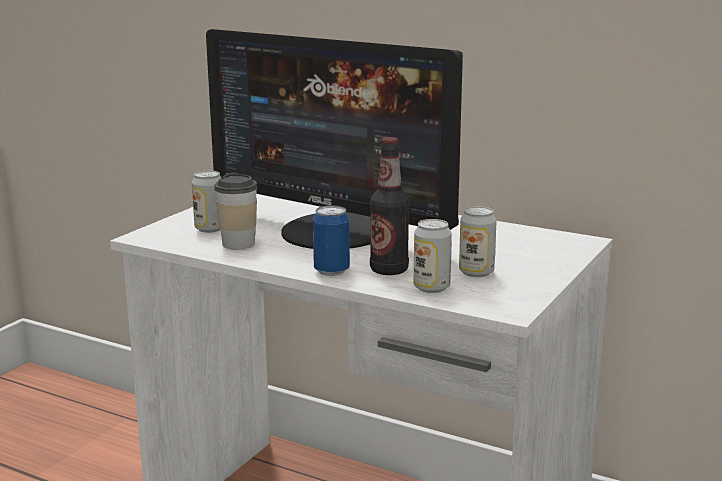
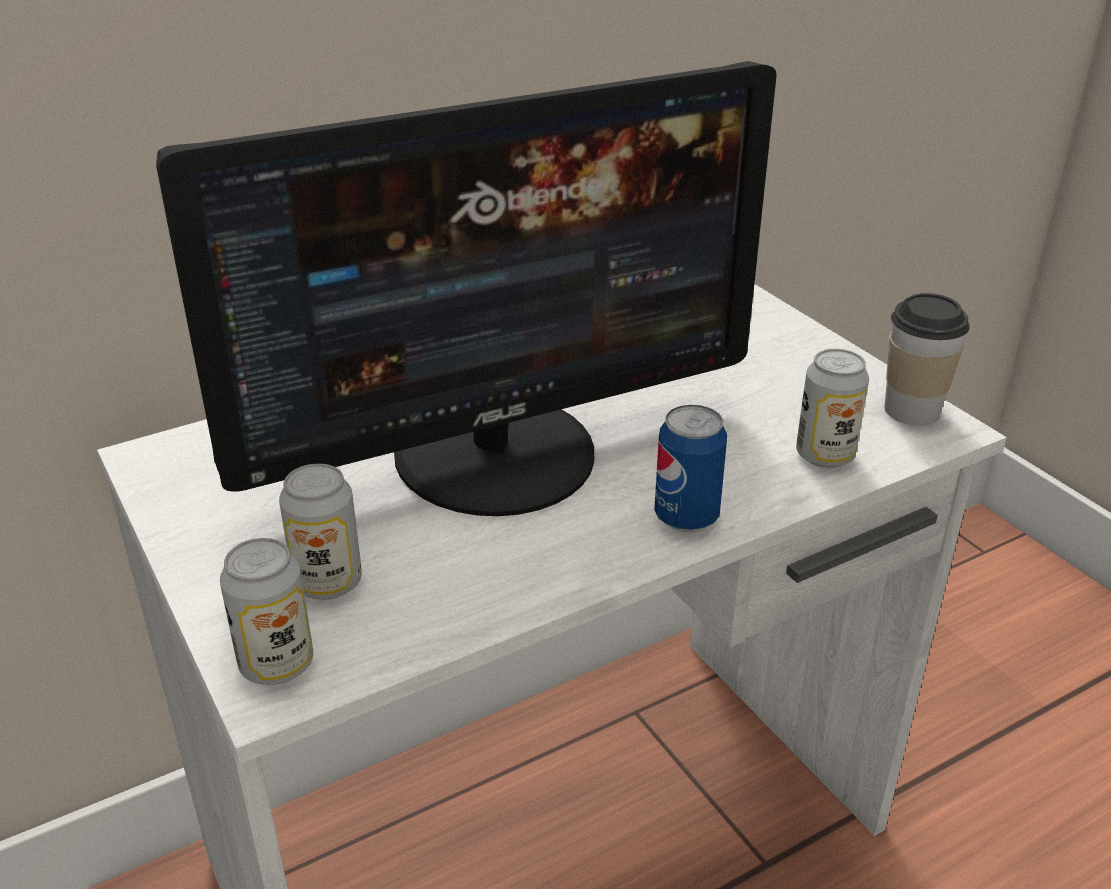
camera: 60 degrees left, 15 degrees up
(238, 244) = (455, 573): cup -> cup (912, 410)
(389, 270) = (725, 465): bottle -> none
(476, 272) = (789, 401): can -> can (276, 664)

